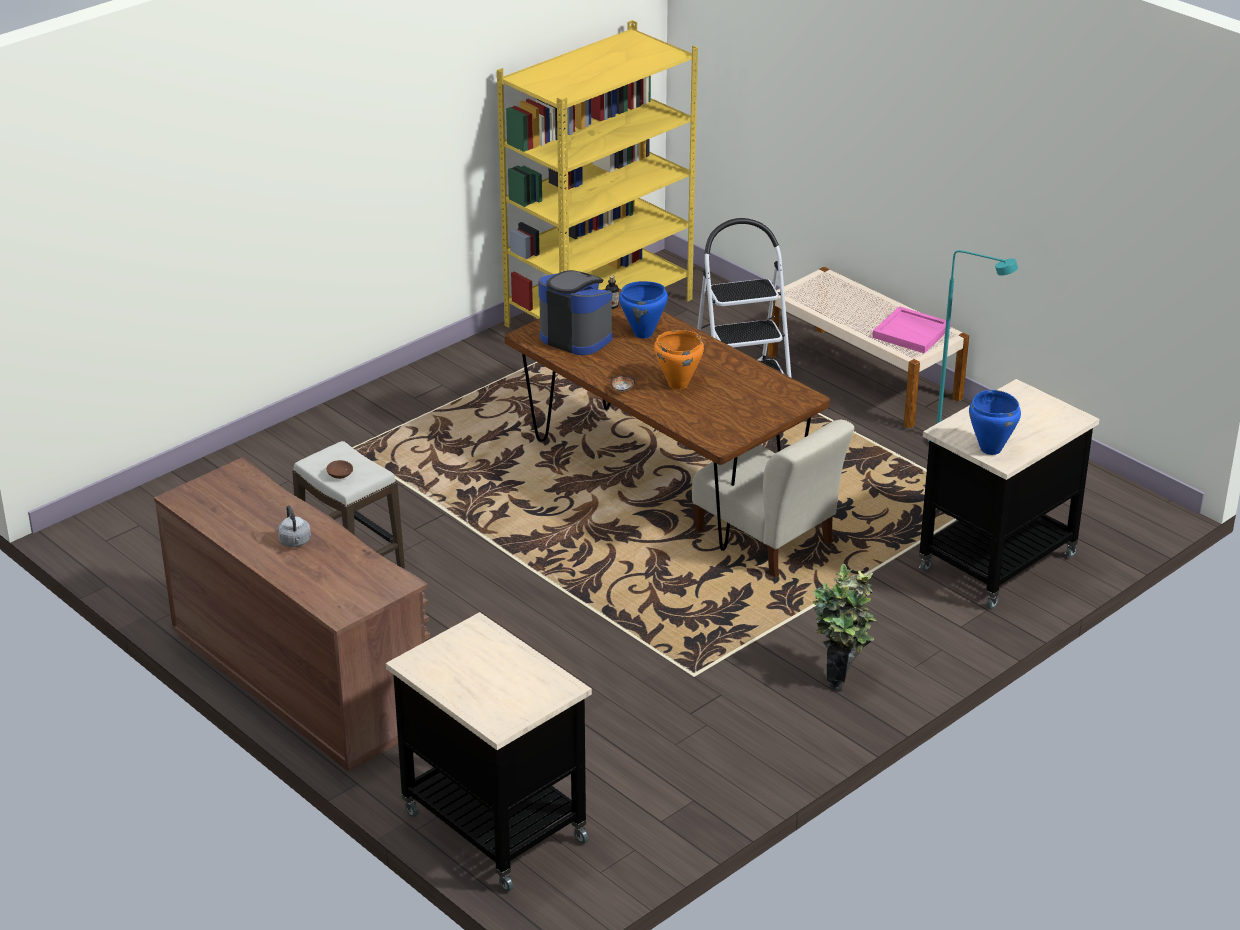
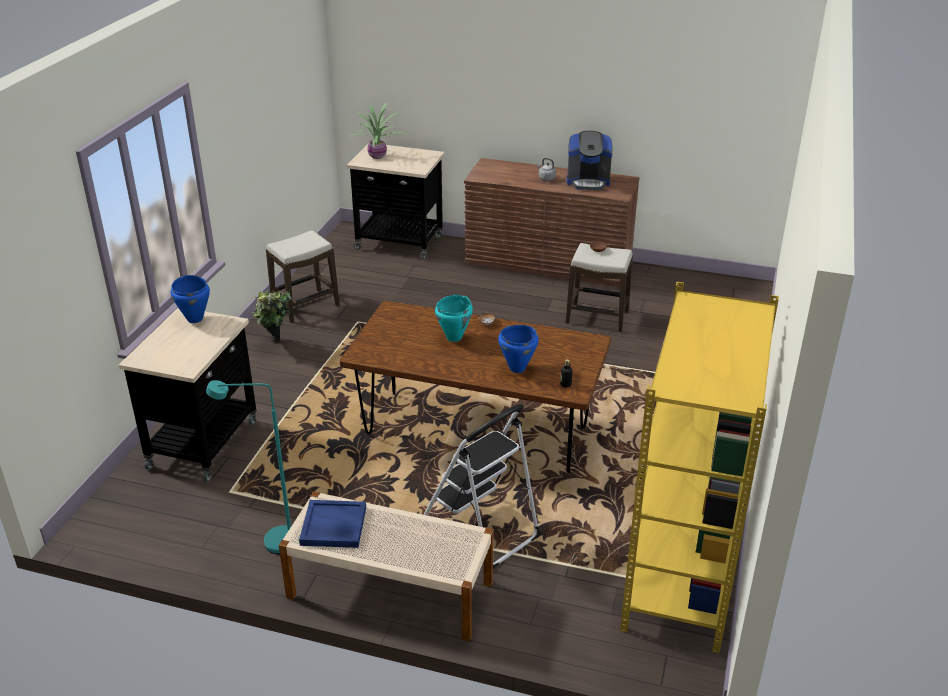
camera: 150 degrees right, 0 degrees up
(516, 690) = (378, 156): none -> potted plant
(576, 337) = (560, 350): coffee machine -> coffee machine (588, 181)
(677, 384) = (454, 337): orange cooking pot -> turquoise cooking pot
(754, 736) = (305, 306): none -> stool
(767, 540) = (370, 409): beige chair -> none
(912, 333) = (333, 526): pink tray -> blue tray

